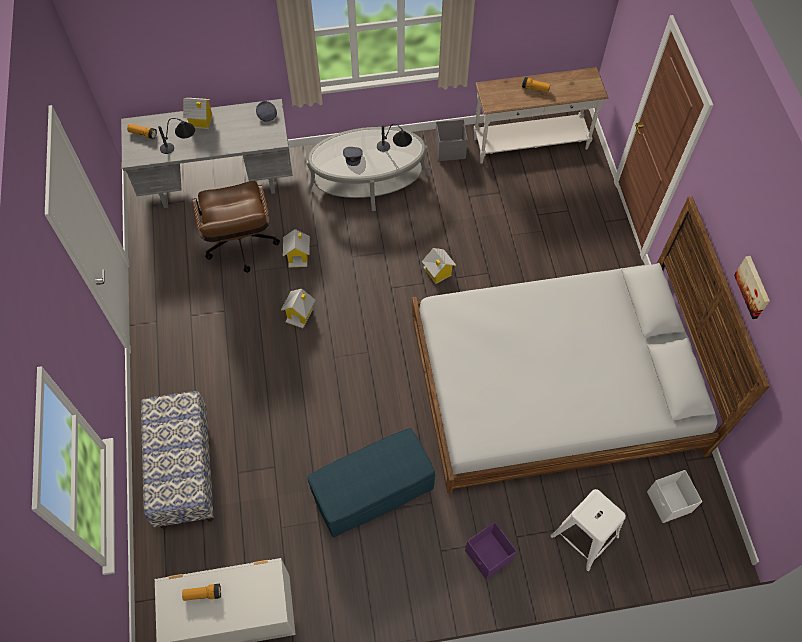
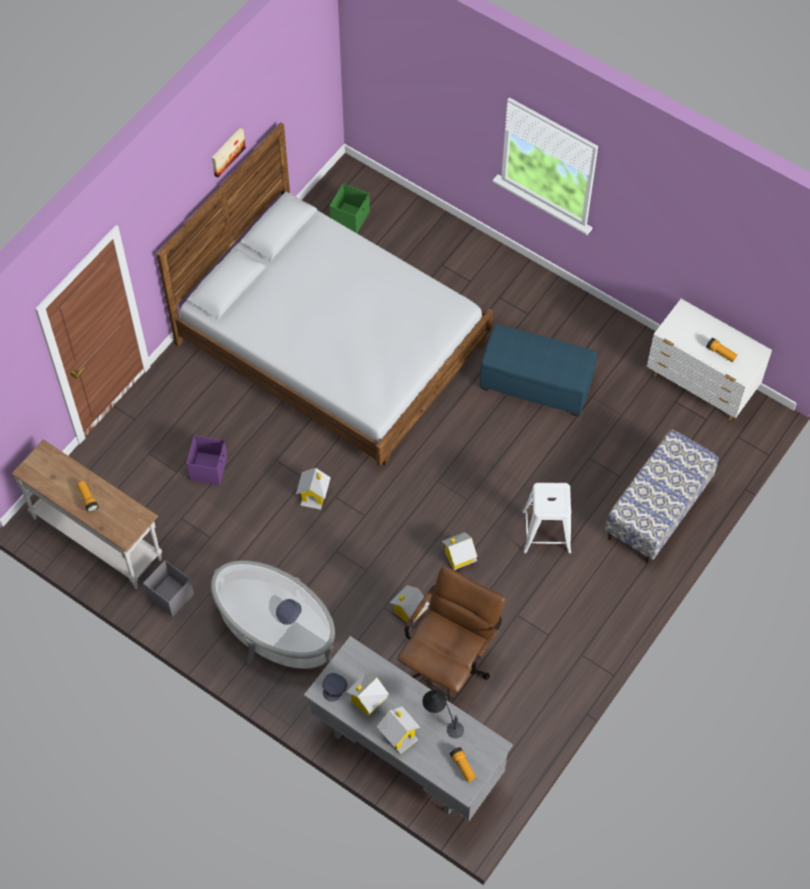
camera: 135 degrees left, 0 degrees up
(239, 123) = (368, 700): none -> toy house
(395, 151) = (248, 585): table lamp -> none
(488, 556) = (500, 286): purple storage box -> purple storage box (209, 468)
(584, 536) = (427, 246): white stool -> white stool (546, 532)
(668, 503) = (350, 218): white storage box -> green storage box

